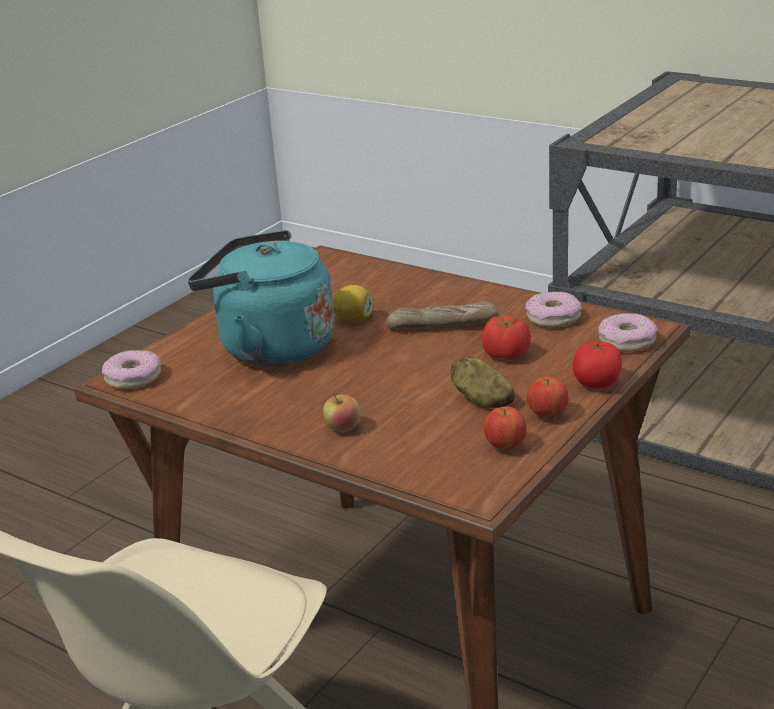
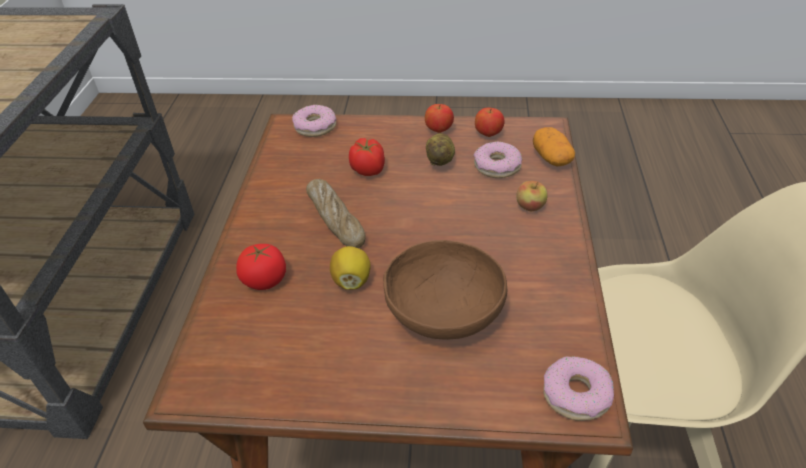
camera: 120 degrees left, 15 degrees up
(270, 348) = (443, 314): turquoise kettle -> brown bowl
(409, 473) = (551, 158): none -> potato
(553, 318) = (292, 167): donut -> donut (497, 166)
(596, 383) = (383, 123): tomato -> tomato (264, 280)

